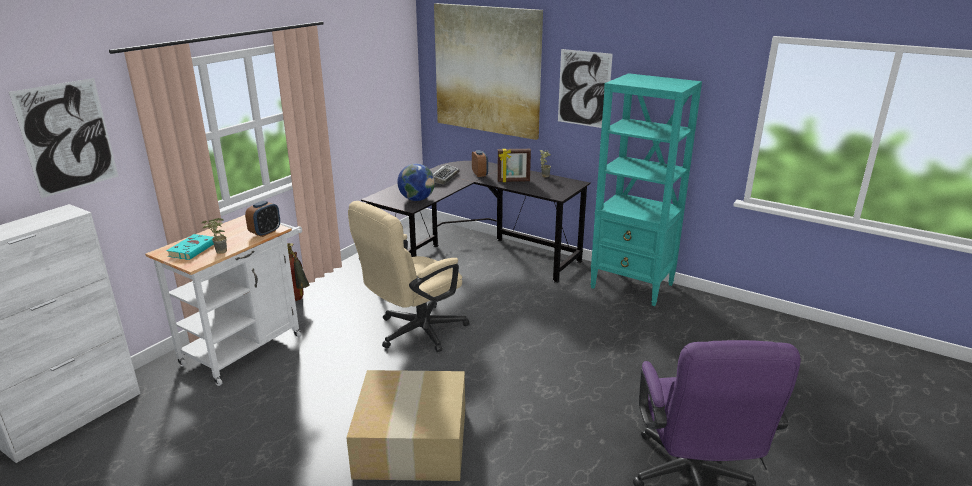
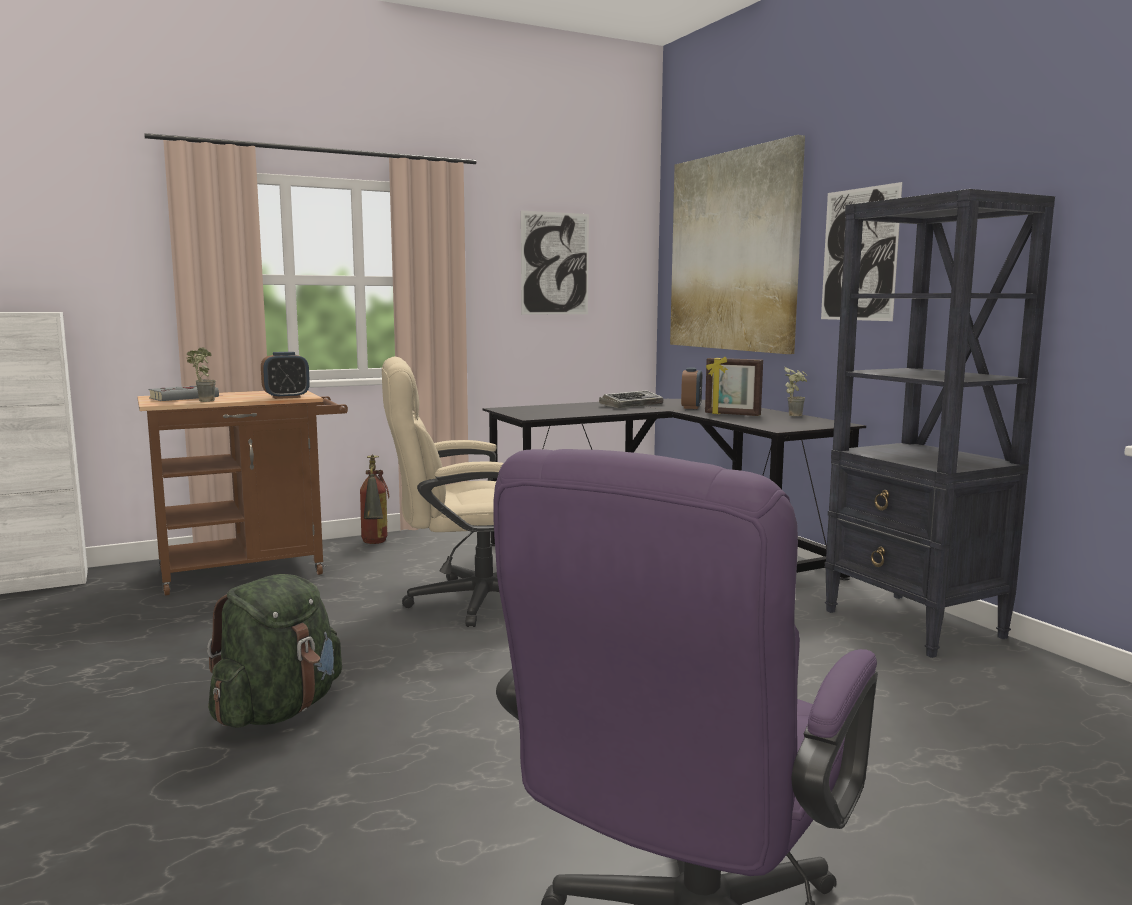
camera: 30 degrees right, 15 degrees down
(67, 137) = (81, 233): picture -> picture (555, 263)
(193, 249) = (186, 398): turquoise book -> grey book
(248, 346) = (253, 570): white cart -> brown cart
(410, 441) = (278, 710): cardboard box -> green backpack
(417, 199) = (554, 413): globe -> none
(632, 286) = (914, 624): turquoise bookcase -> black bookcase

